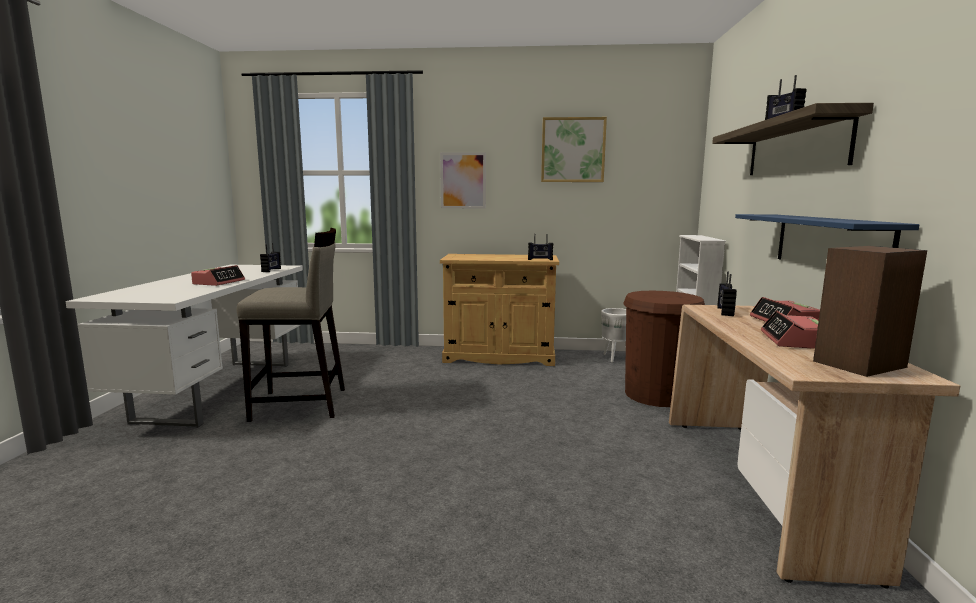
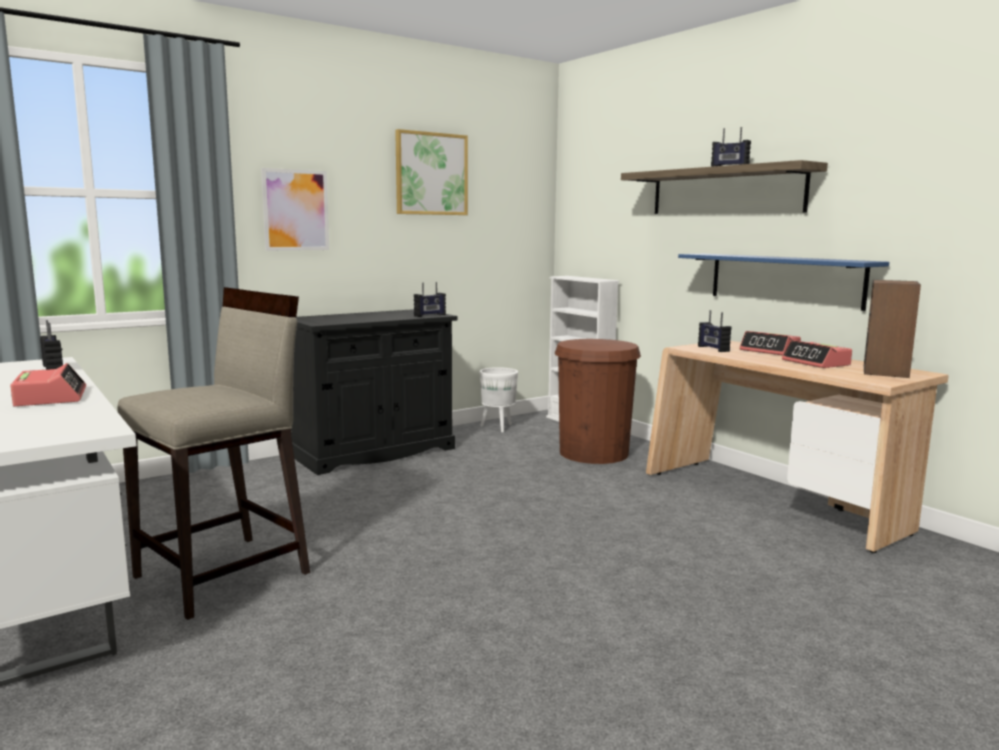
camera: 40 degrees left, 0 degrees up
(499, 356) = (374, 452): beige cabinet -> black cabinet

